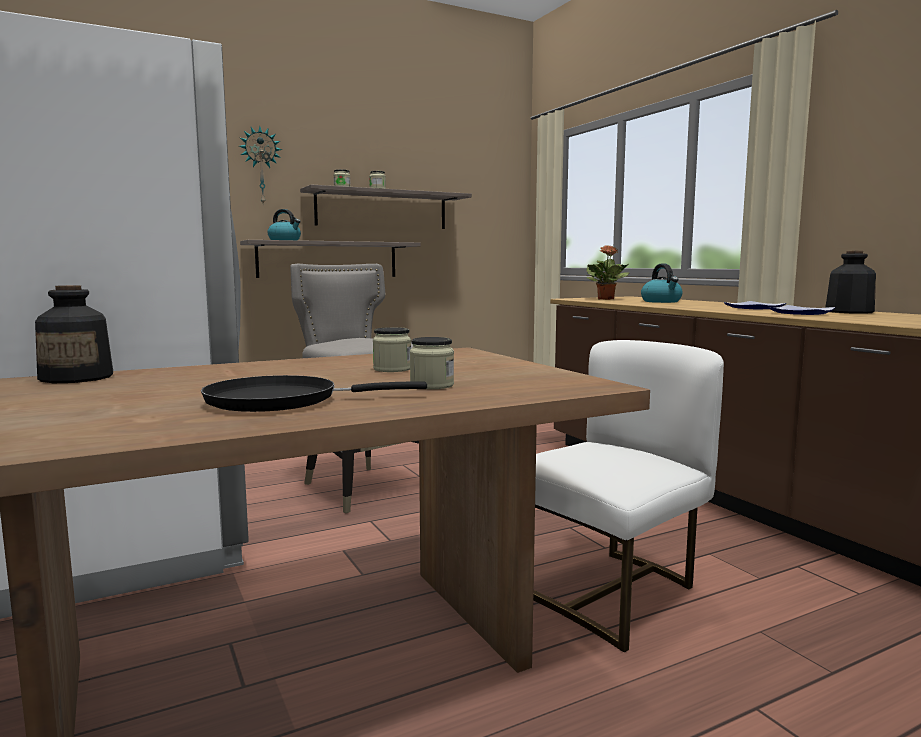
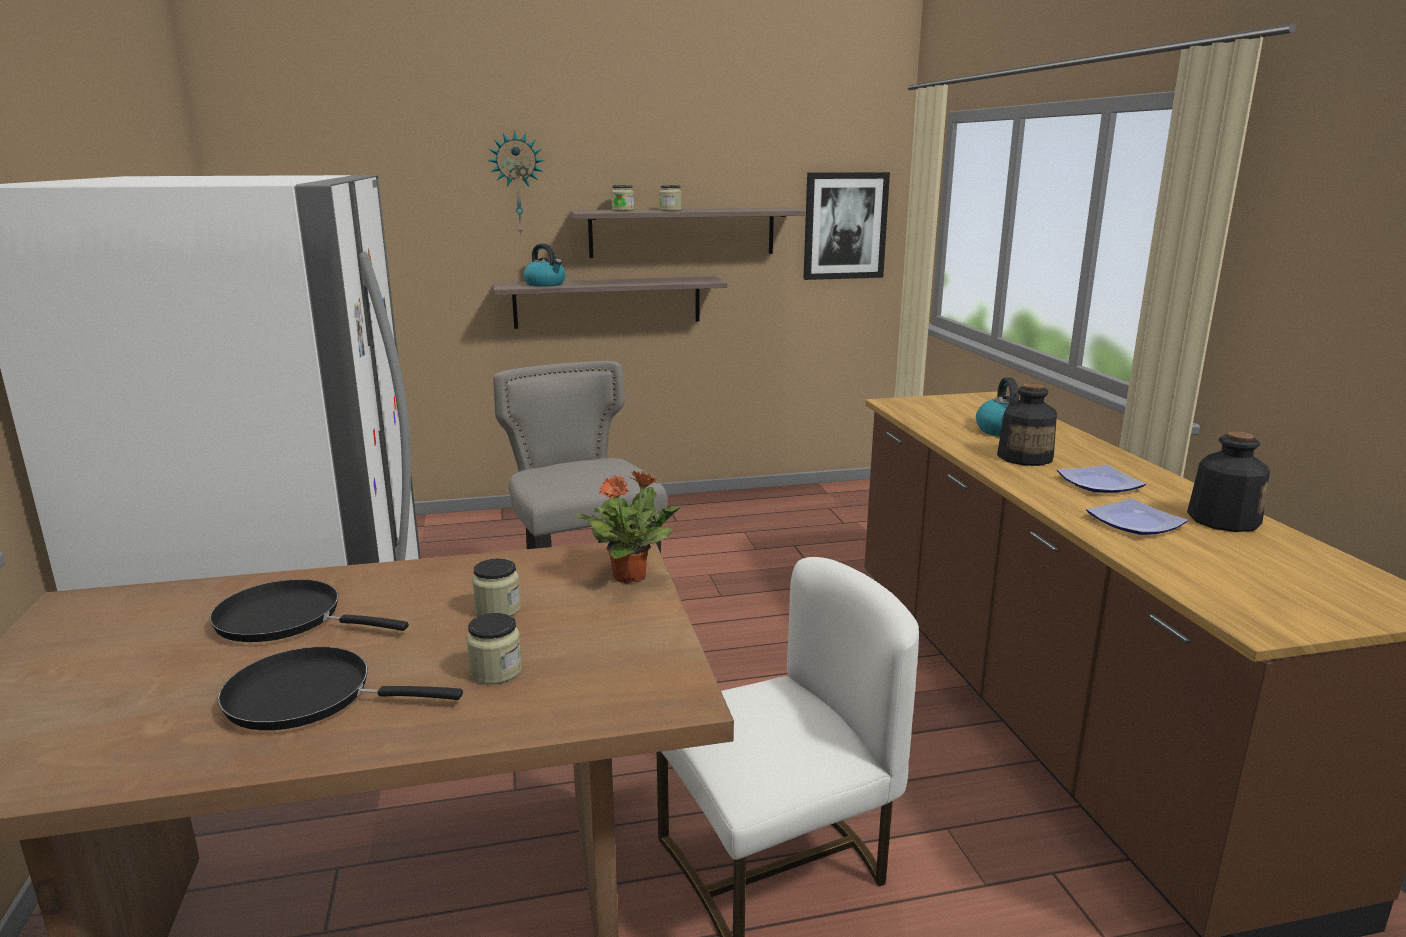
camera: 15 degrees right, 10 degrees up
(77, 377) = (174, 595): bottle -> bottle (1025, 457)
(208, 380) = (287, 619): none -> black frying pan
(491, 212) = (845, 226): none -> picture
(606, 299) = (938, 410): potted plant -> potted plant (630, 576)

